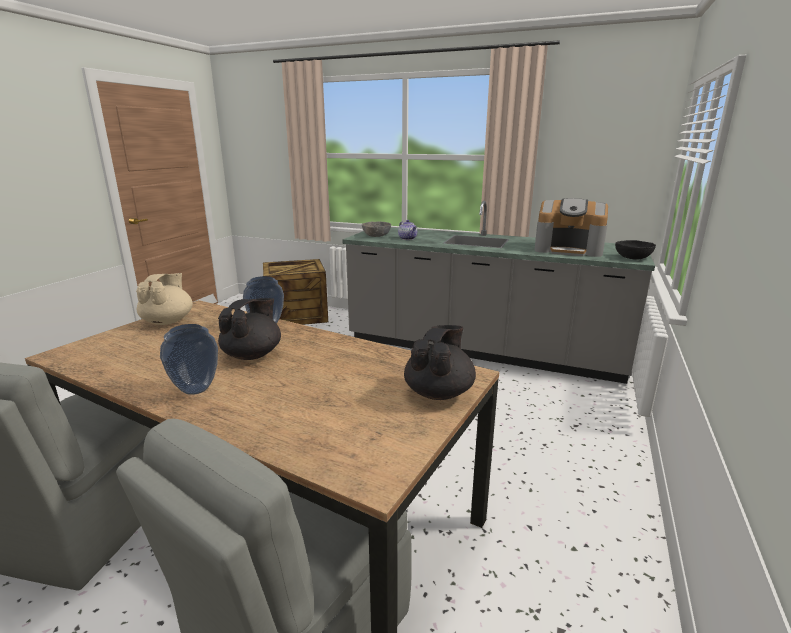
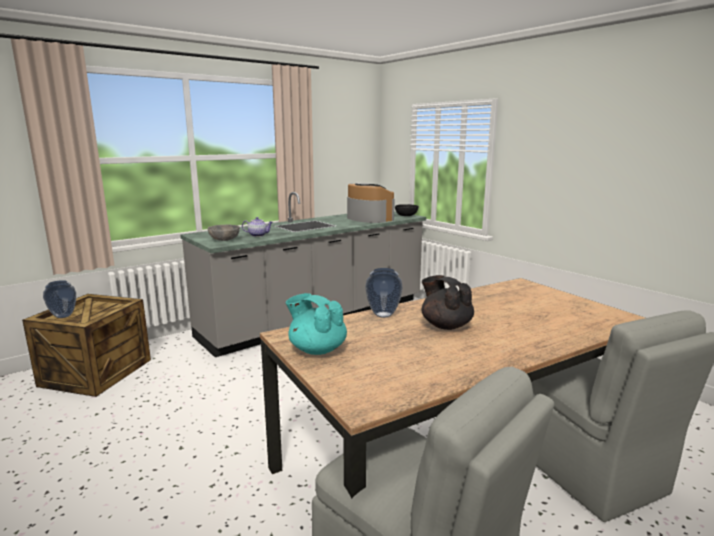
camera: 60 degrees left, 5 degrees down
(168, 321) = (317, 349): beige teapot -> turquoise teapot
(195, 390) = (501, 349): vase -> vase (63, 316)
(439, 392) = (541, 292): black teapot -> none
(568, 250) = (368, 218): coffee machine -> coffee machine turned 90 degrees counterclockwise

